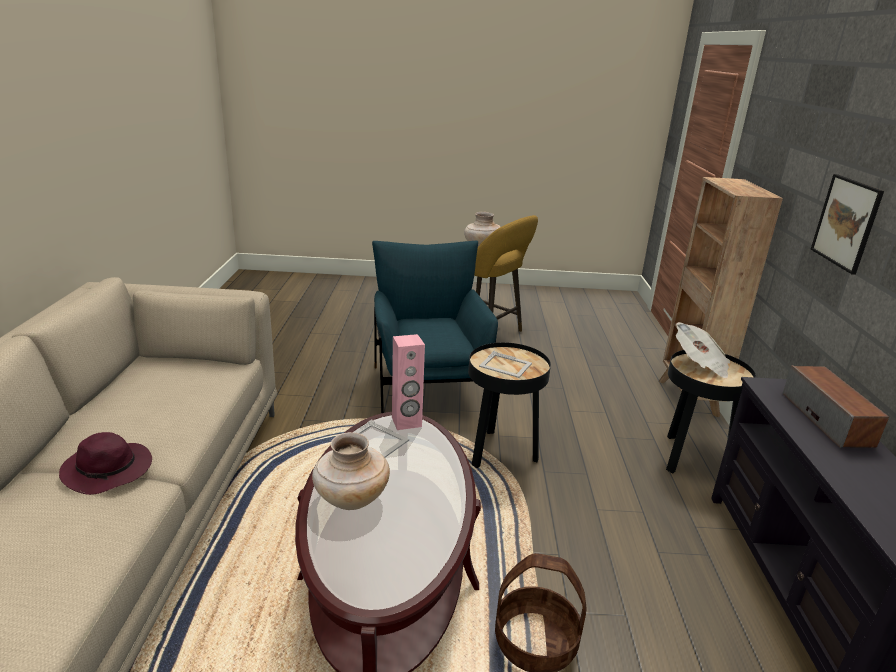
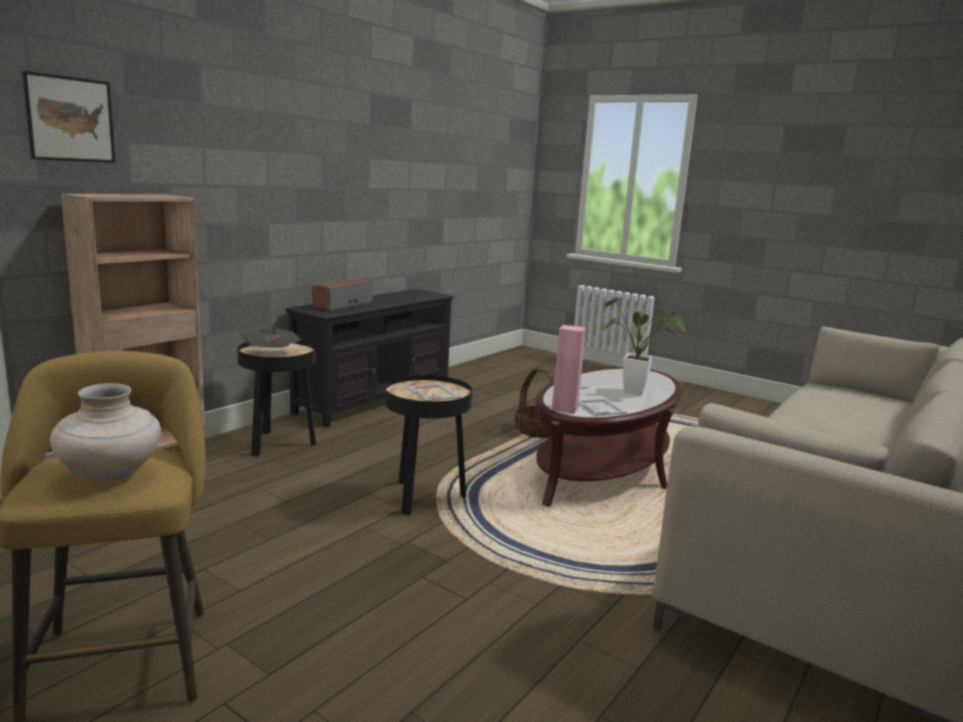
camera: 145 degrees left, 10 degrees down
(109, 471) = (820, 427): purple hat -> none
(351, 499) = (639, 393): beige vase -> potted plant
(428, 388) = (399, 585): blue armchair -> none
(846, 222) = (254, 191): picture -> picture (70, 119)

